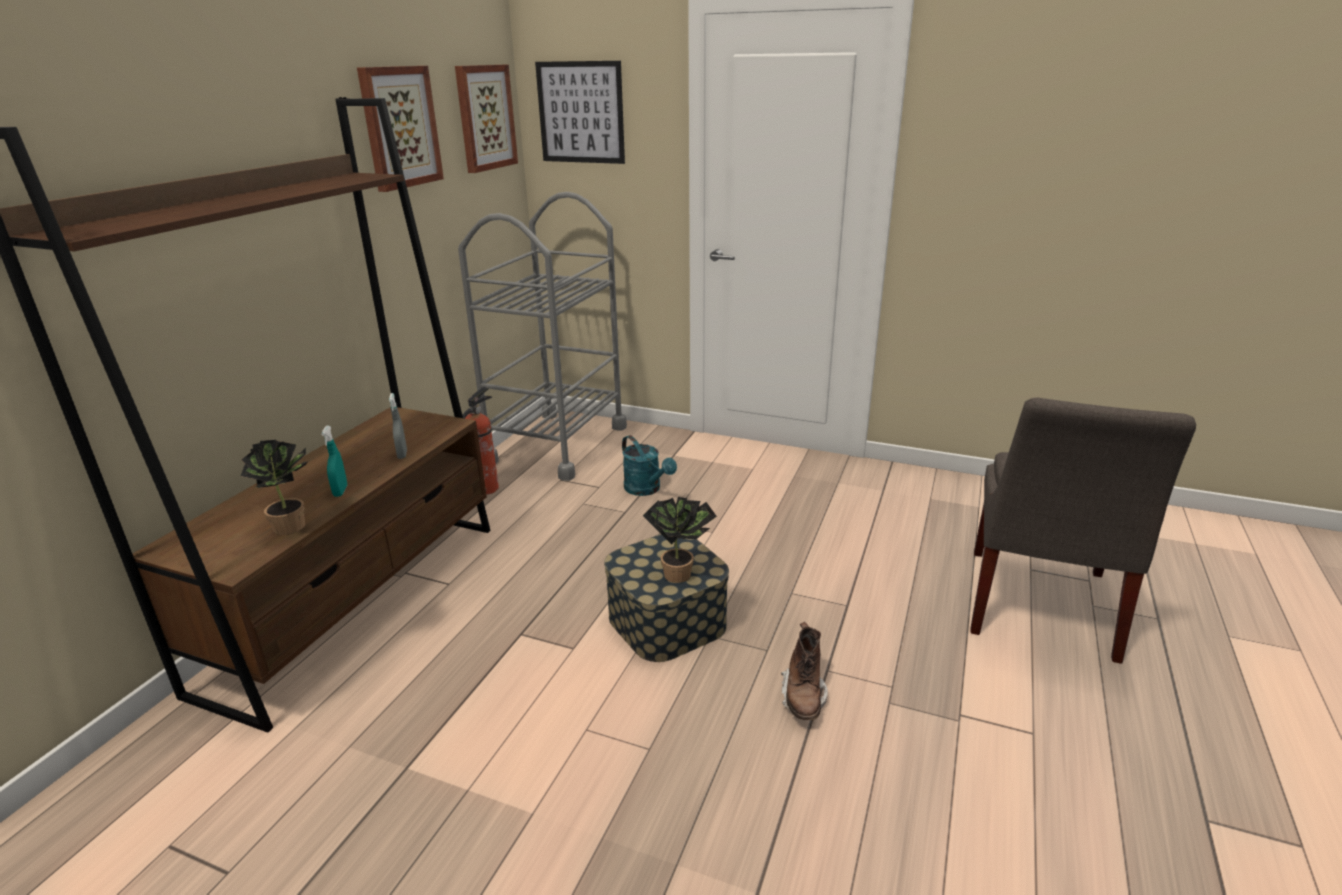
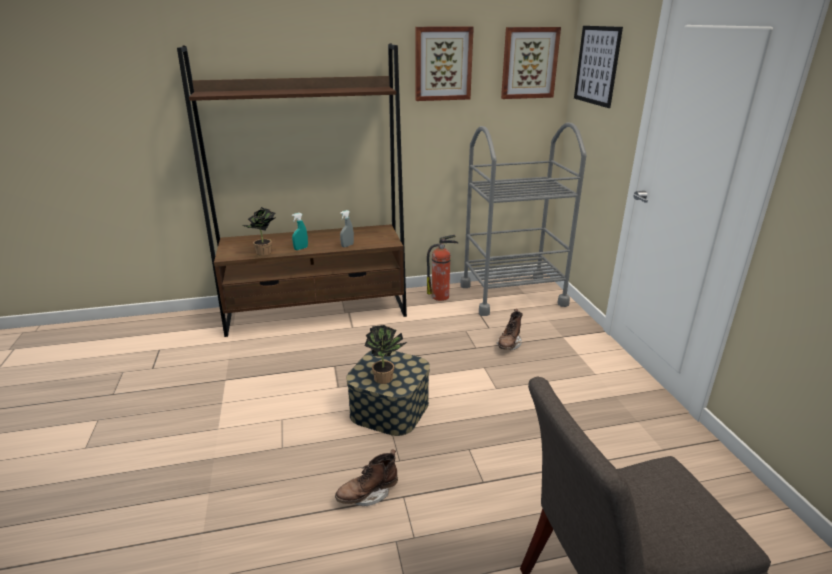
camera: 55 degrees right, 0 degrees up
(646, 489) = (509, 344): turquoise watering can -> brown boot

